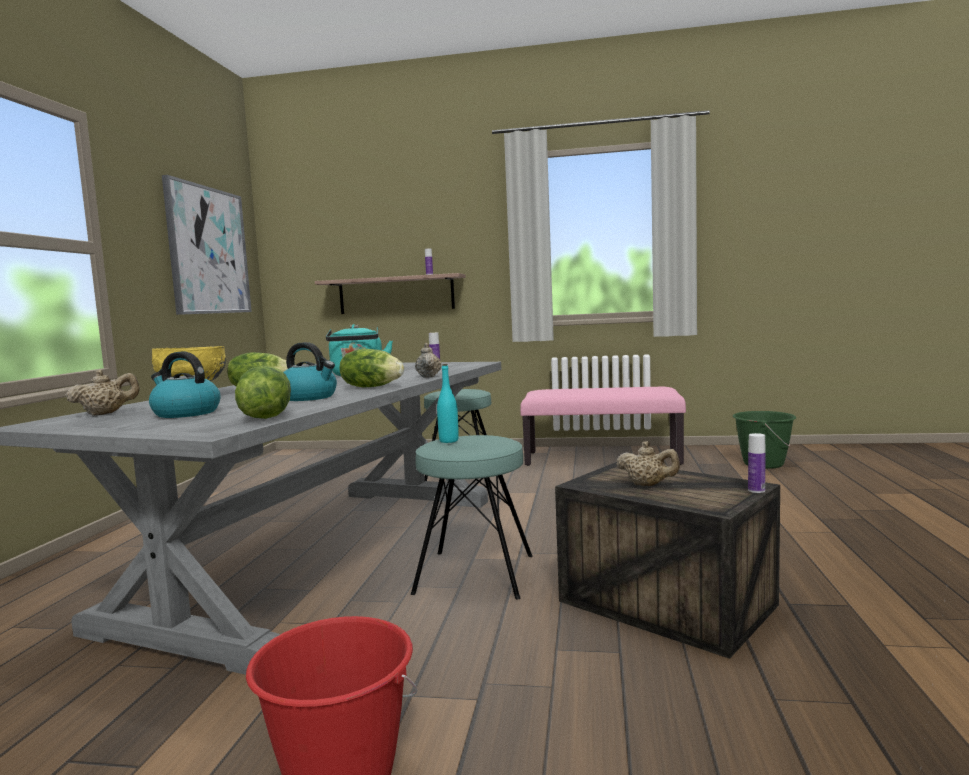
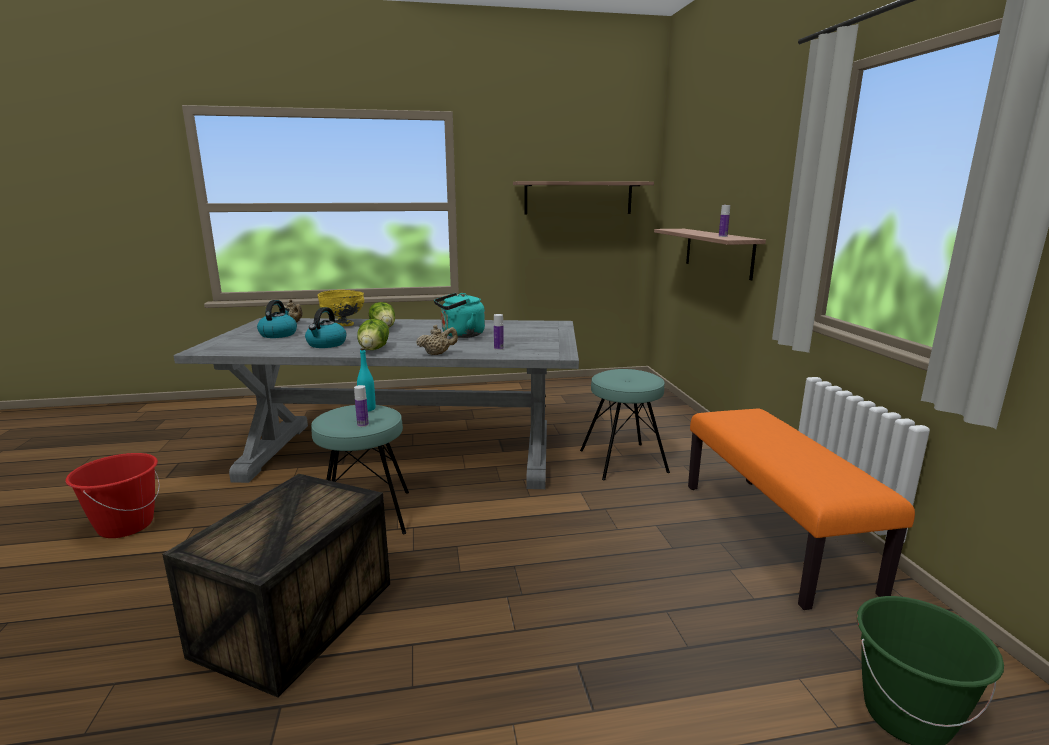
camera: 70 degrees right, 10 degrees up
(208, 250) = (578, 198): picture -> shelf
(265, 417) = (245, 350): lettuce -> none
(602, 458) = (774, 535): pink bench -> orange bench
(648, 485) = (283, 512): beige teapot -> none
(756, 490) = (241, 569): bottle -> bottle (363, 425)

